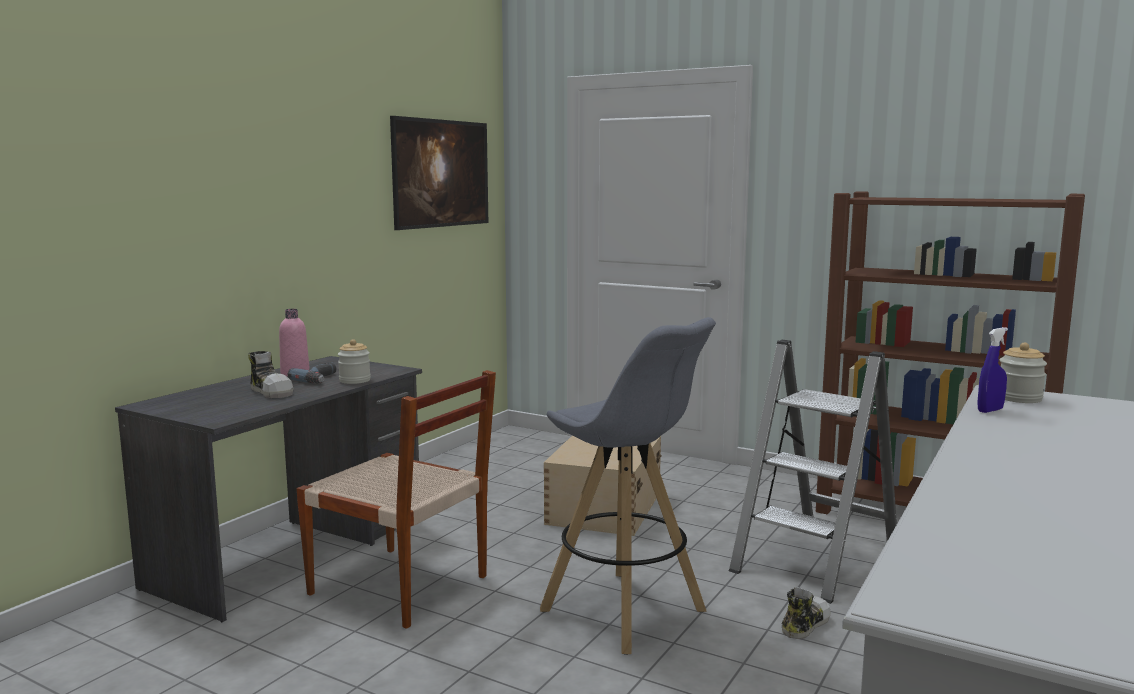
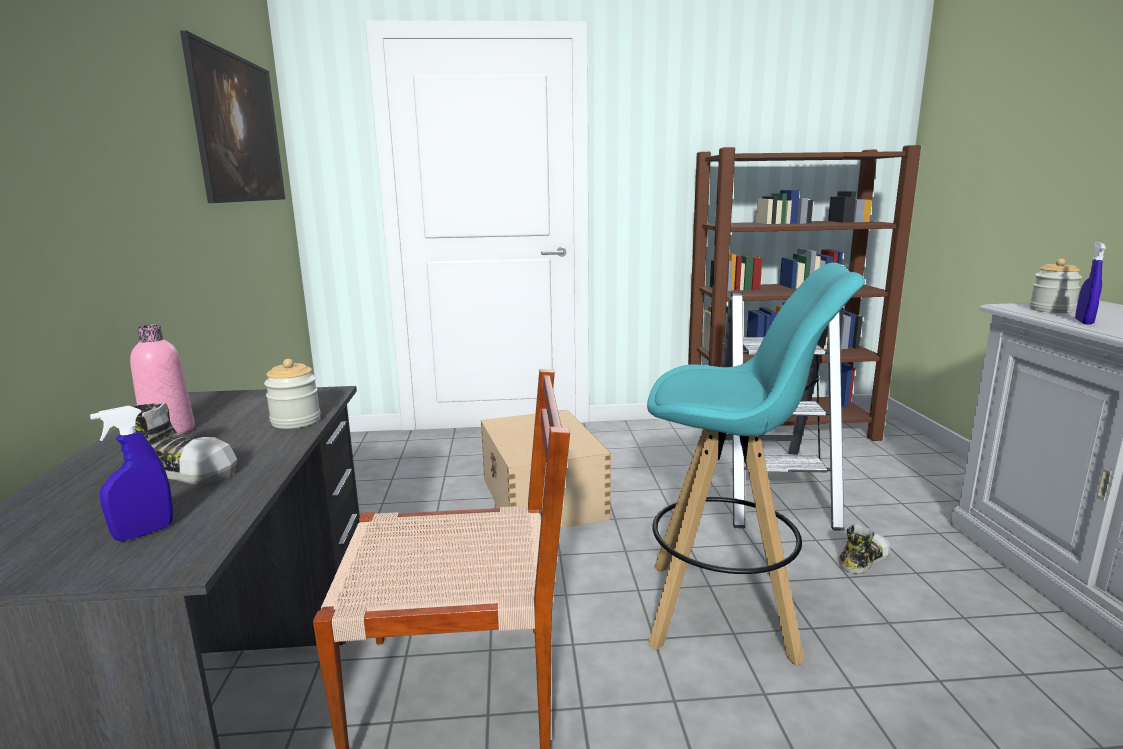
camera: 35 degrees left, 5 degrees up
(222, 409) = (144, 533): none -> blue spray bottle
(321, 379) = (234, 430): power drill -> none
(625, 612) = (726, 611): grey stool -> turquoise stool
(803, 625) = (861, 560): shoe -> shoe turned 45 degrees clockwise

